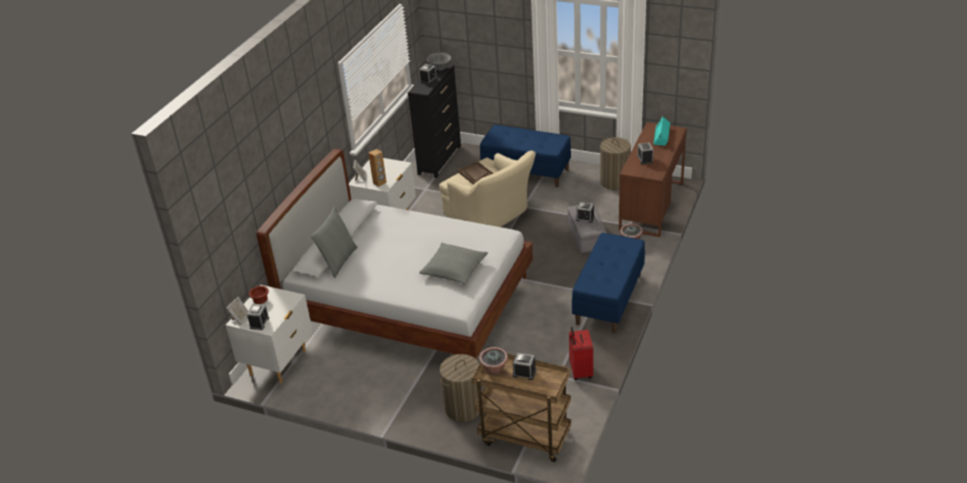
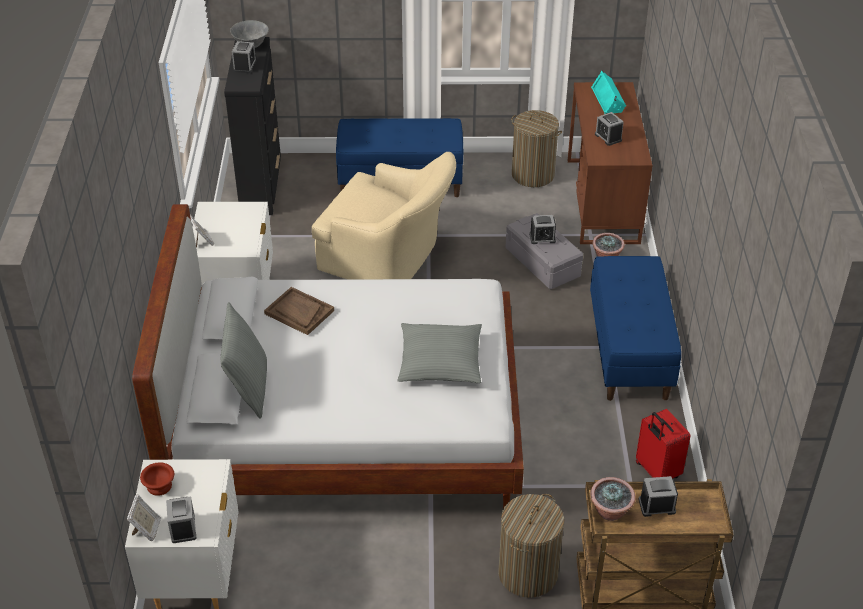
camera: 25 degrees left, 5 degrees up
(379, 183) = (238, 244): brown speaker -> none
(476, 174) = (361, 201): brown tray -> brown tray (299, 312)

